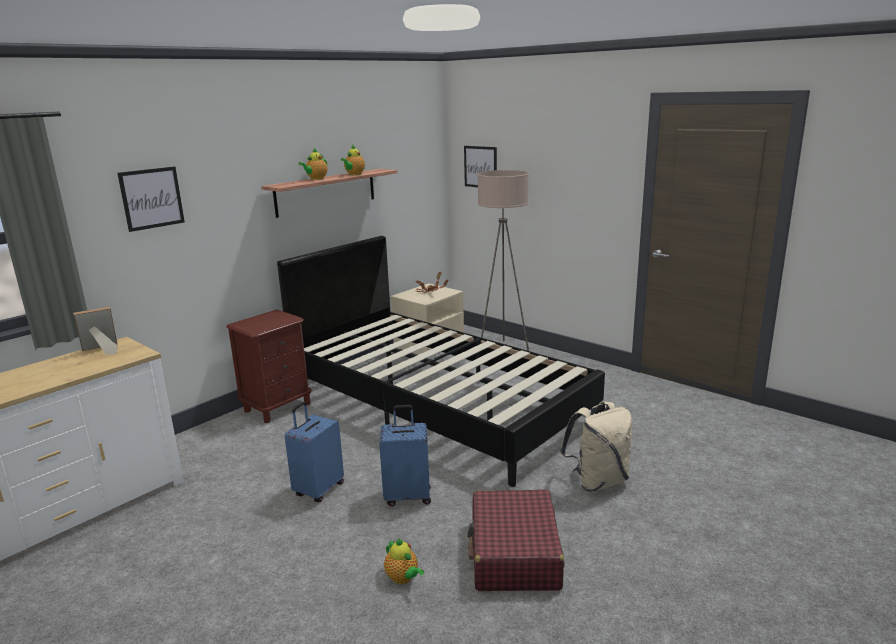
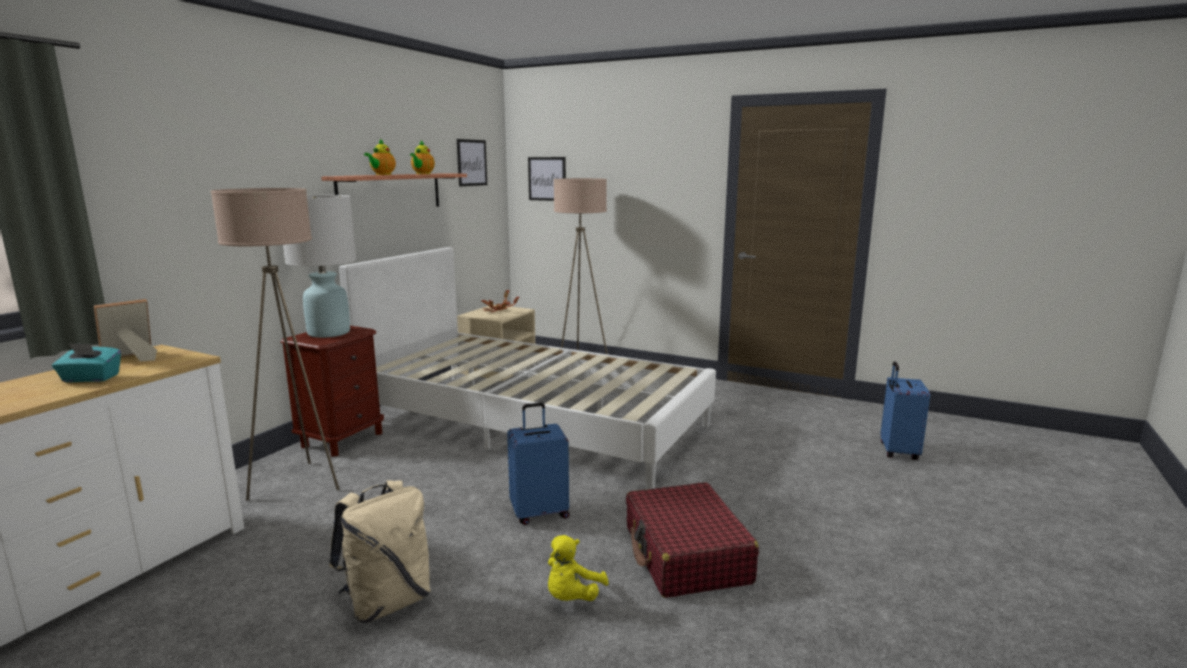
camera: 15 degrees left, 5 degrees down
(68, 370) = (91, 378): none -> turquoise tissue box
(152, 198) = (192, 175): picture -> picture (471, 162)
(232, 446) = (298, 484): none -> beige floor lamp
(265, 320) = (329, 333): none -> white table lamp
(318, 490) = (428, 518): blue suitcase -> blue suitcase (897, 452)
(403, 578) = (572, 597): teapot -> yellow plush toy
(436, 404) = (532, 422): black bed -> white bed
(598, 481) = (737, 476): beige backpack -> beige backpack (387, 601)

